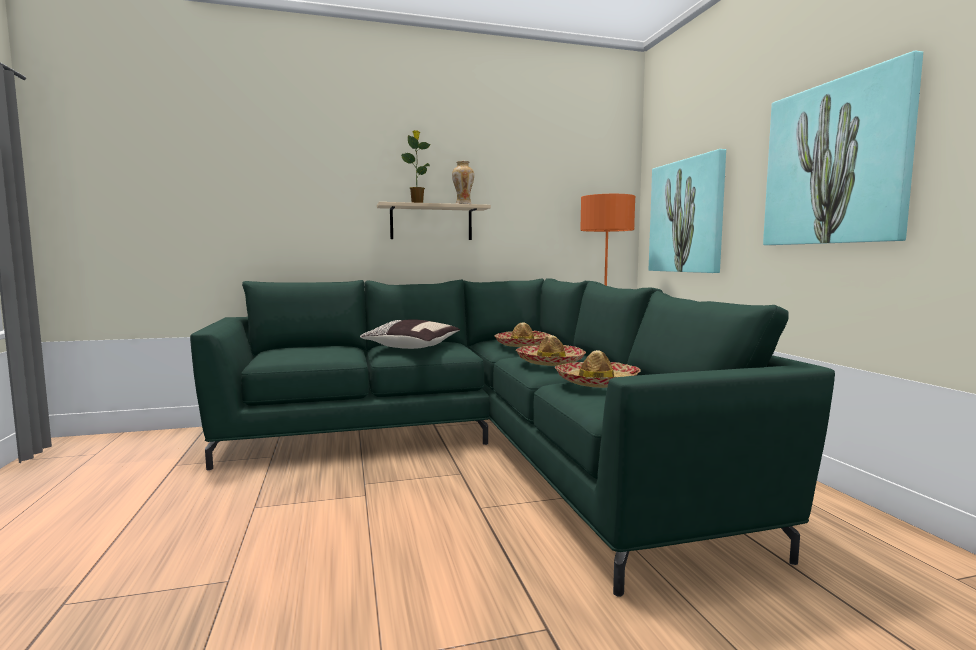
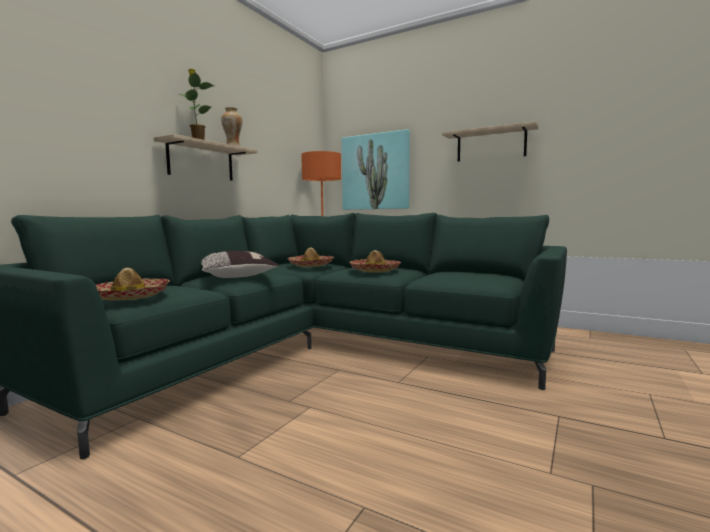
camera: 45 degrees left, 0 degrees up
(597, 382) = (444, 274): hat -> hat (129, 296)
(835, 163) = (491, 145): picture -> shelf

